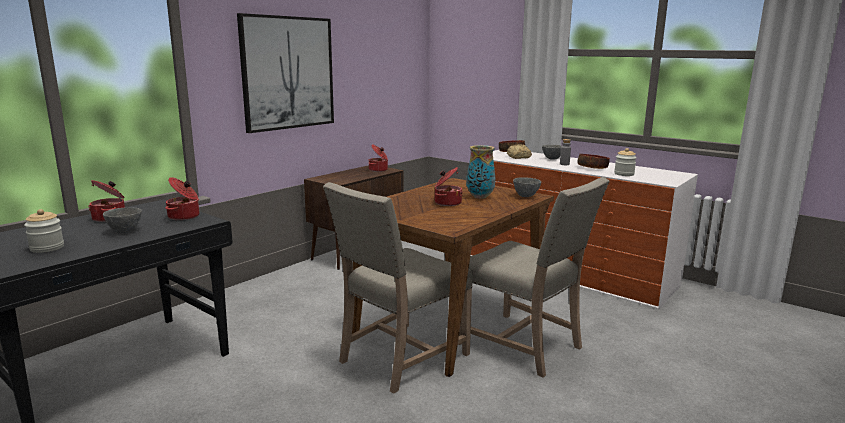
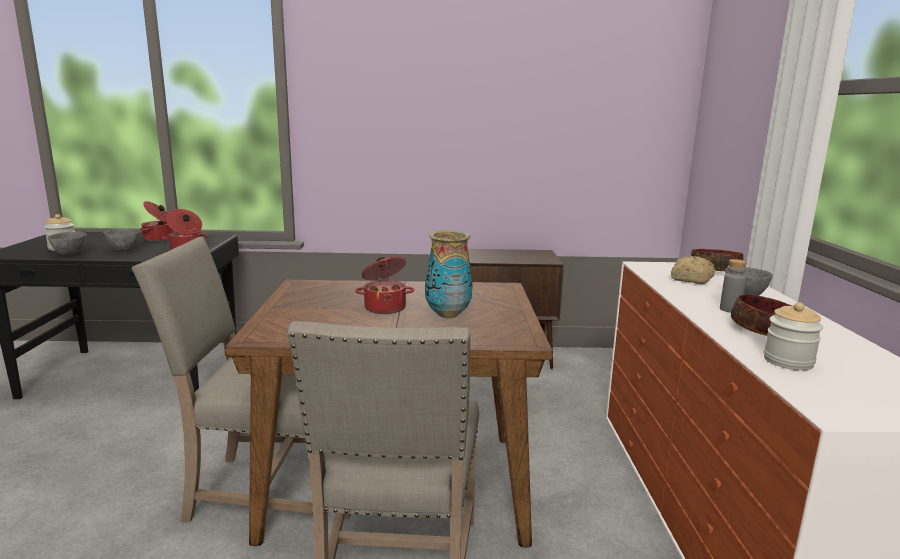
camera: 50 degrees right, 0 degrees up
(288, 73) = (420, 117): picture -> none
(378, 170) = (535, 257): cooking pot -> none
(525, 196) = (508, 335): grey bowl -> grey bowl (71, 254)

